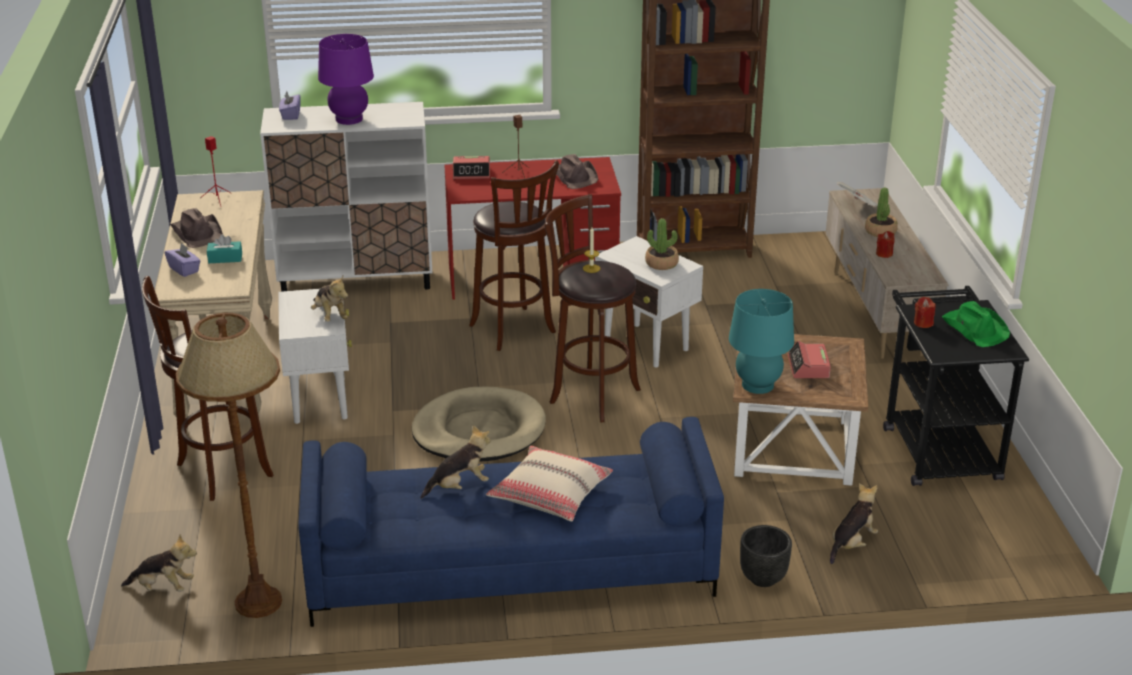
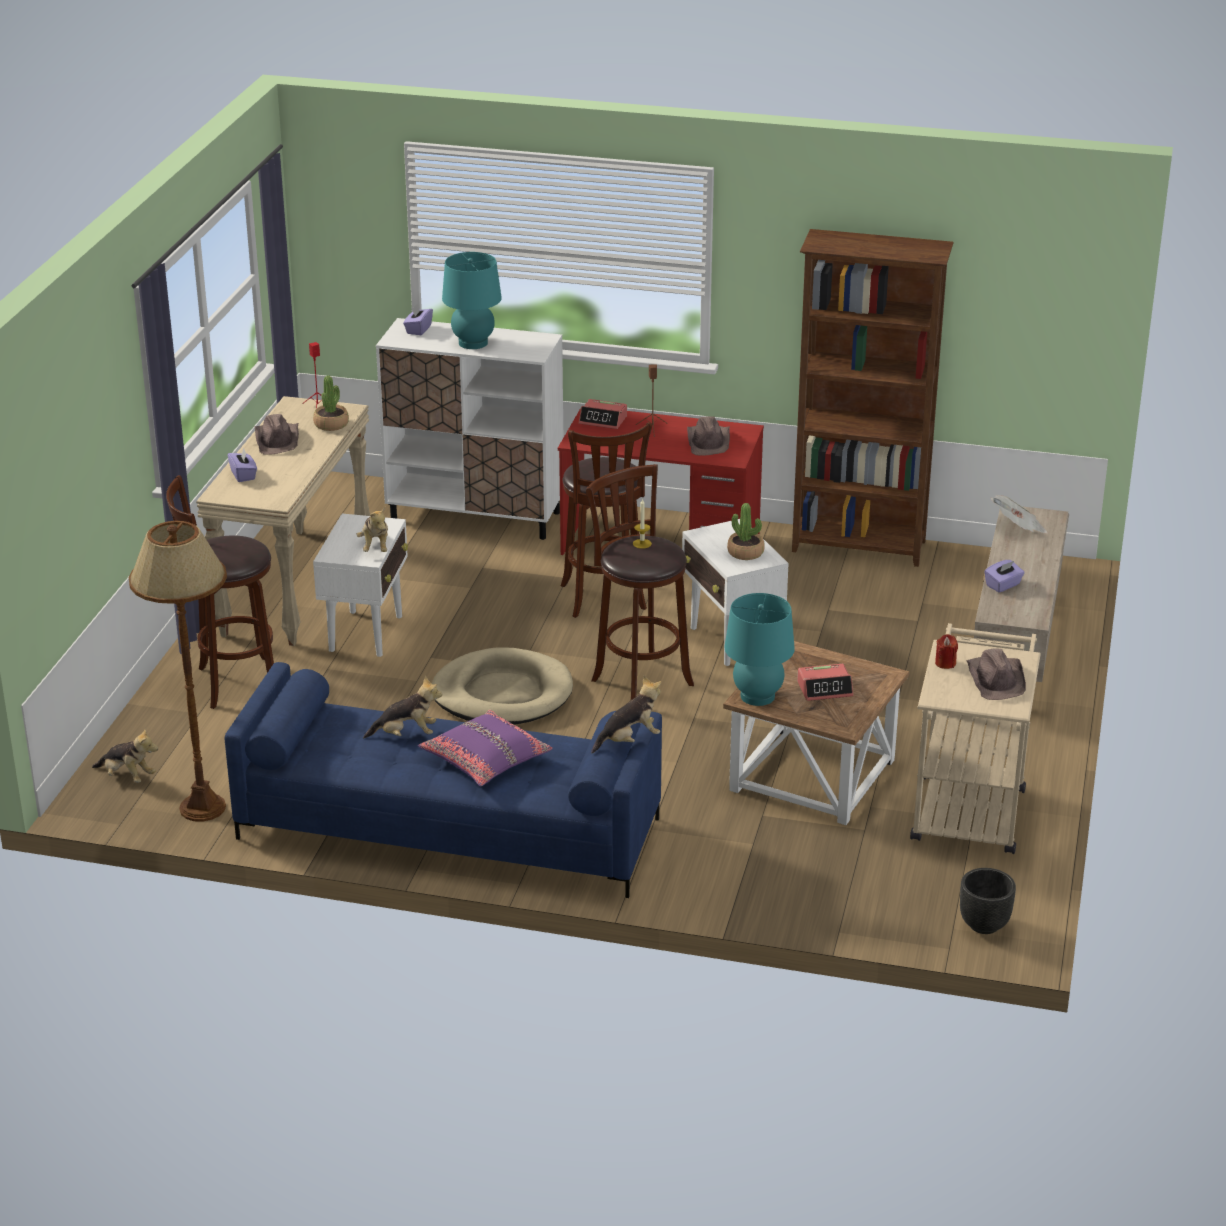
camera: 20 degrees right, 0 degrees up
(225, 258) = (288, 470): turquoise tissue box -> none
(349, 119) = (473, 343): purple table lamp -> turquoise table lamp
(550, 494) = (485, 759): beige pillow -> purple pillow
(762, 579) = (686, 892): black planter -> black planter (983, 925)
(808, 367) = (825, 689): alarm clock -> alarm clock turned 120 degrees counterclockwise
(852, 544) = (802, 880): plush toy -> plush toy (629, 740)
(880, 231) = (1020, 560): potted plant -> potted plant (331, 424)
(884, 254) = (1003, 585): red candle -> purple tissue box
(937, 447) = (969, 806): black cart -> beige cart
(974, 328) = (996, 679): green hat -> brown hat

